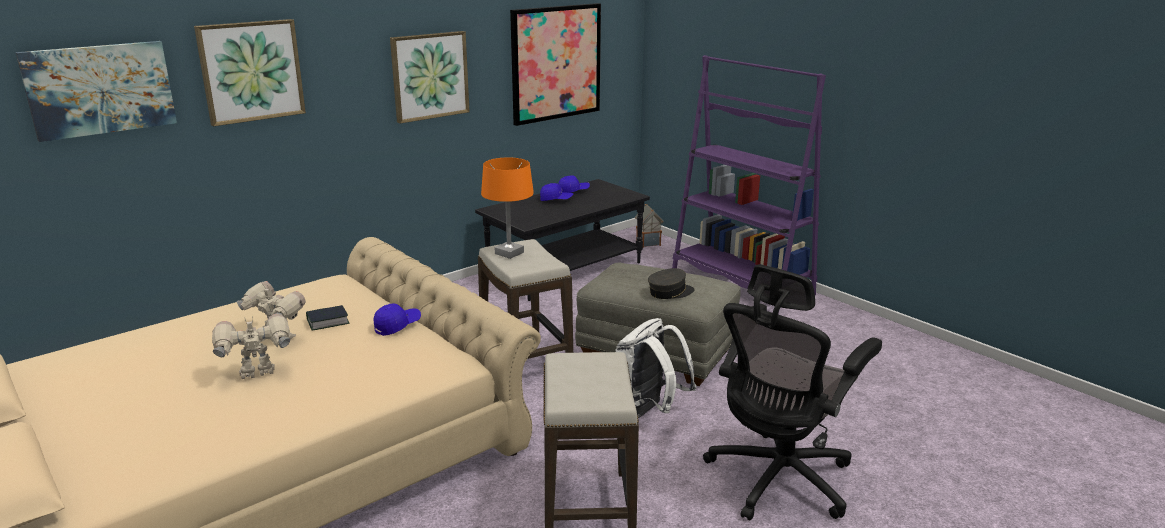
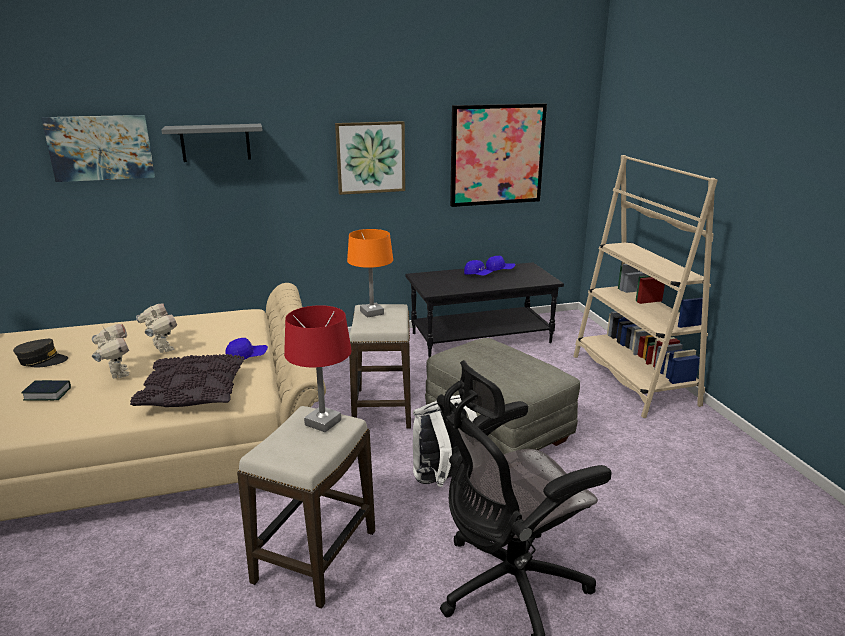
camera: 25 degrees right, 0 degrees up
(251, 71) = (215, 142): picture -> grey shelf
(258, 374) = (117, 374): toy robot -> toy robot turned 60 degrees clockwise
(327, 322) = (206, 343): book -> book (47, 394)
(381, 374) = (193, 393): none -> black pillow
(589, 362) = (323, 422): none -> red table lamp
(648, 243) = (573, 326): toy house -> none
(670, 292) = (500, 373): grey cap -> grey cap (42, 360)
(741, 283) = (633, 380): purple bookcase -> beige bookcase

